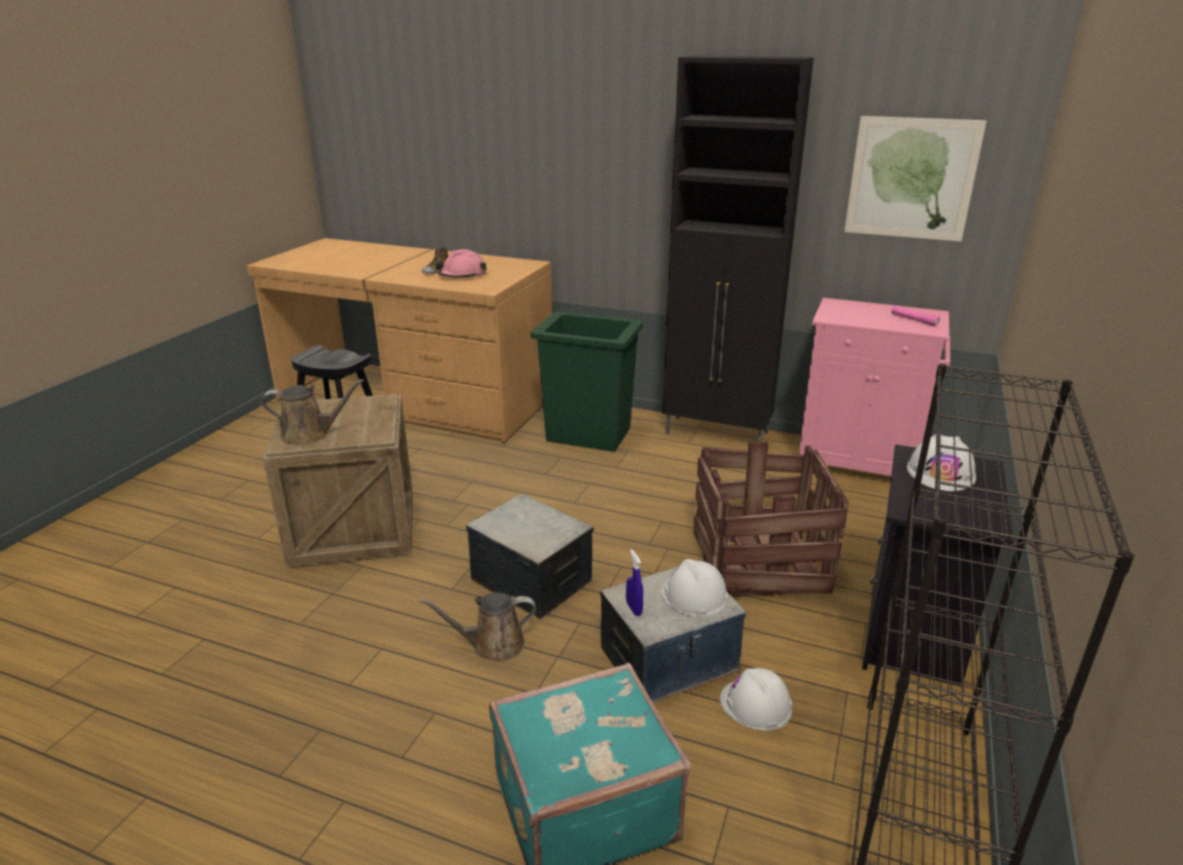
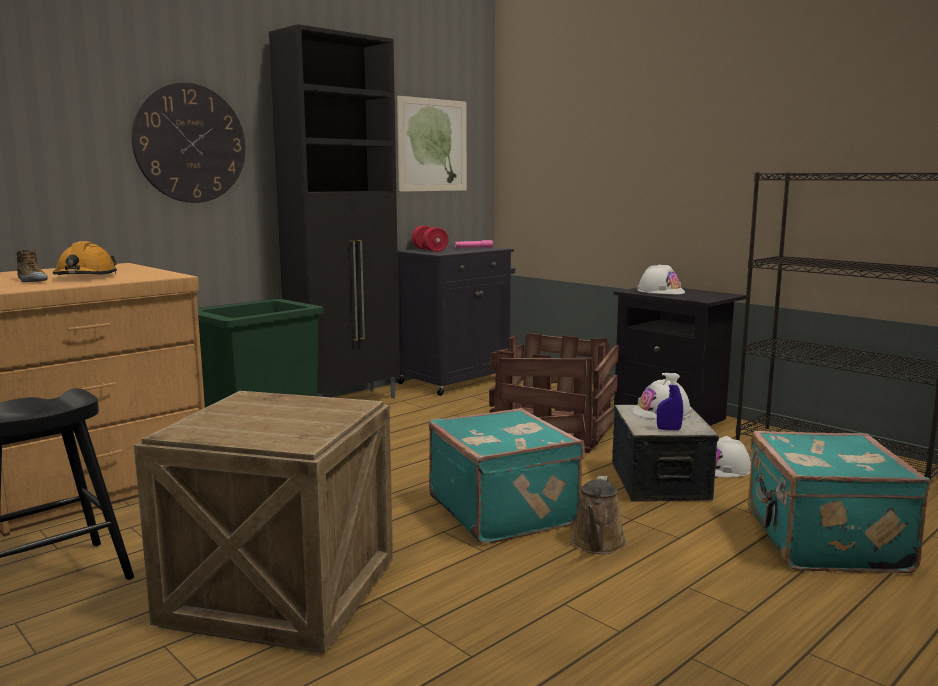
camera: 65 degrees left, 15 degrees down
(310, 434) = (292, 431): brown watering can -> none
(462, 275) = (85, 277): pink hard hat -> orange hard hat
(532, 580) = (504, 511): storage box -> turquoise suitcase
(609, 167) = (190, 143): none -> wall clock
(852, 308) = (429, 250): none -> red dumbbell
(860, 462) = (456, 380): pink cabinet -> black cabinet

